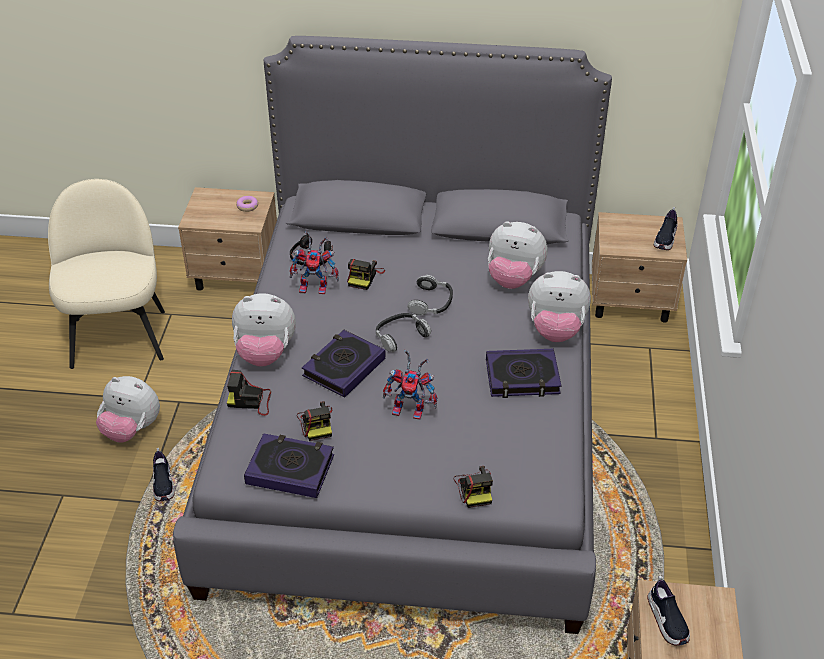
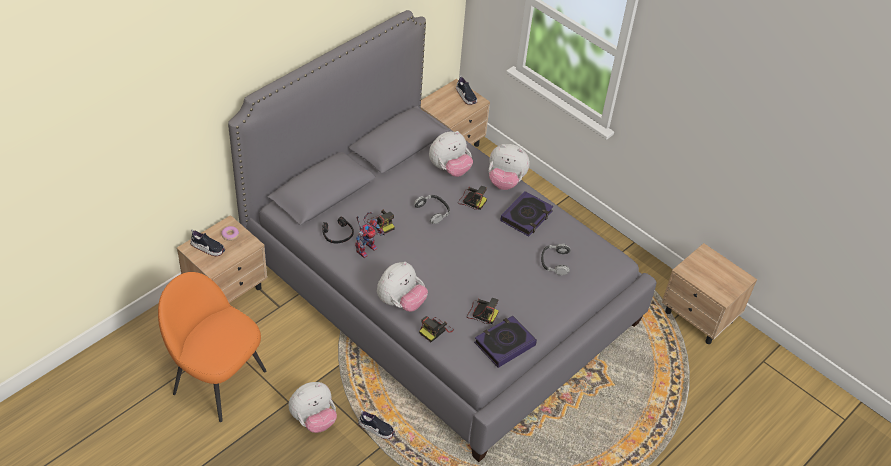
camera: 55 degrees left, 5 degrees up
(119, 336) = (217, 380): beige chair -> orange chair
(343, 367) = (449, 277): book -> none
(401, 336) = (447, 240): headphones -> headphones (555, 262)
(411, 409) = (506, 271): toy robot -> none
(475, 488) = (584, 283): camera -> camera (471, 200)
(555, 330) = (505, 181): plush toy -> plush toy turned 60 degrees clockwise
(667, 620) = (701, 276): shoe -> shoe (208, 248)

